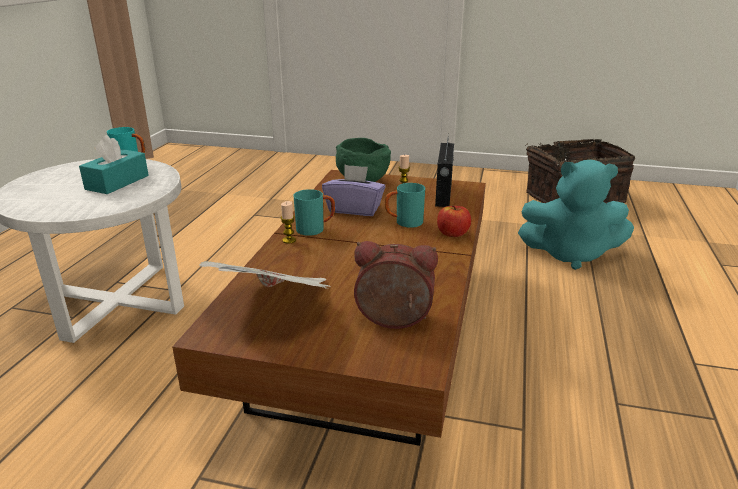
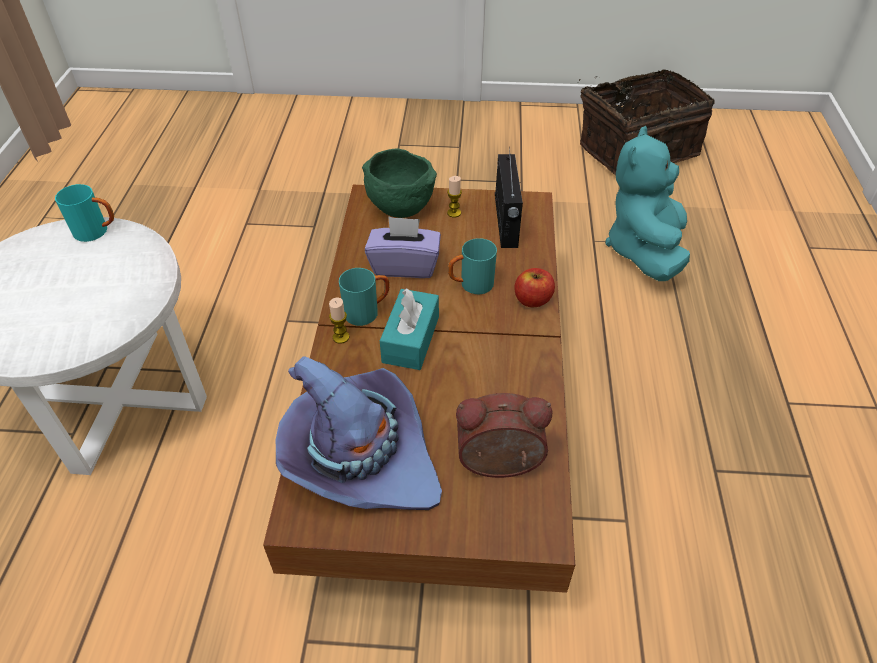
camera: 10 degrees left, 20 degrees up
(117, 182) = (95, 277): turquoise tissue box -> turquoise tissue box (411, 339)
(275, 304) = (359, 456): newspaper -> purple hat
(570, 254) = (644, 250): turquoise plush toy -> turquoise plush toy turned 105 degrees clockwise

